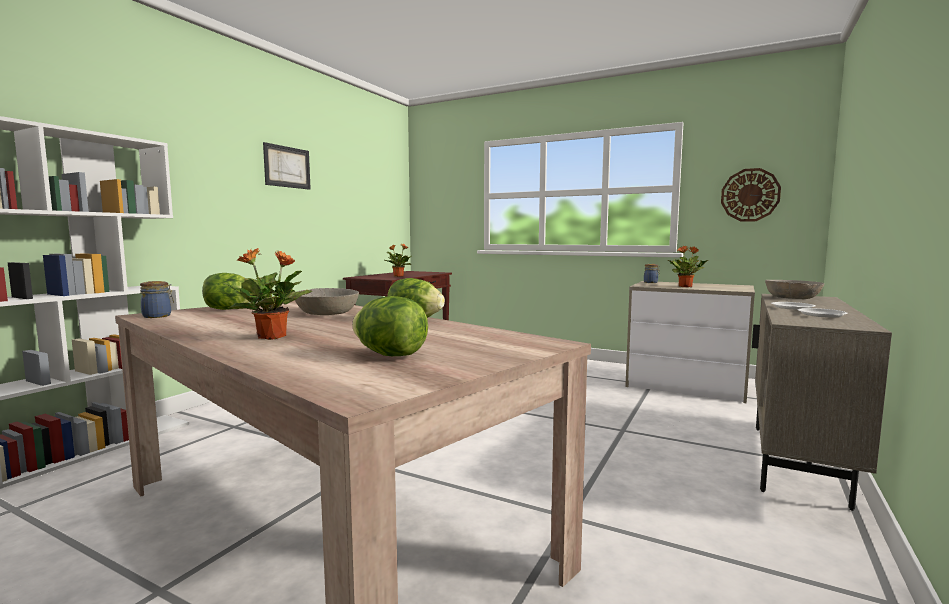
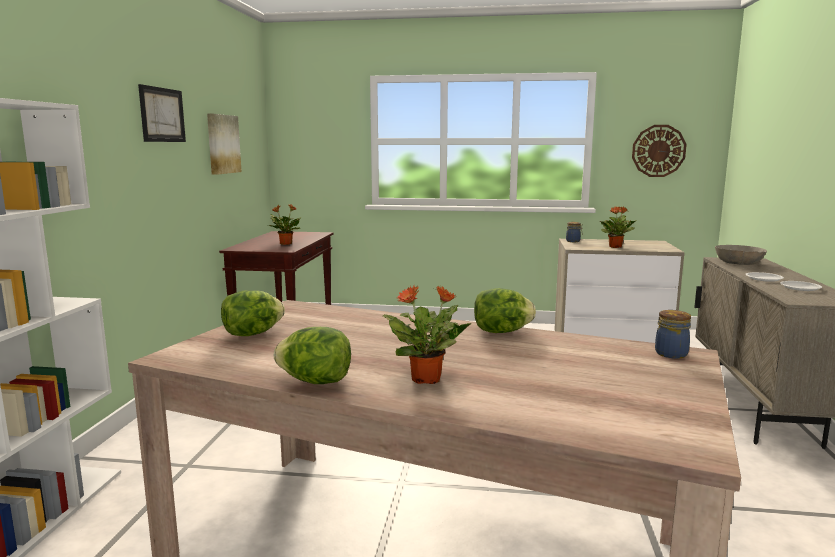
camera: 20 degrees left, 5 degrees up
(158, 316) = (195, 357): jar -> jar (671, 353)
(327, 313) = (386, 329): grey bowl -> none
(354, 195) = (222, 144): none -> picture
(390, 355) = (599, 391): lettuce -> lettuce (316, 381)

